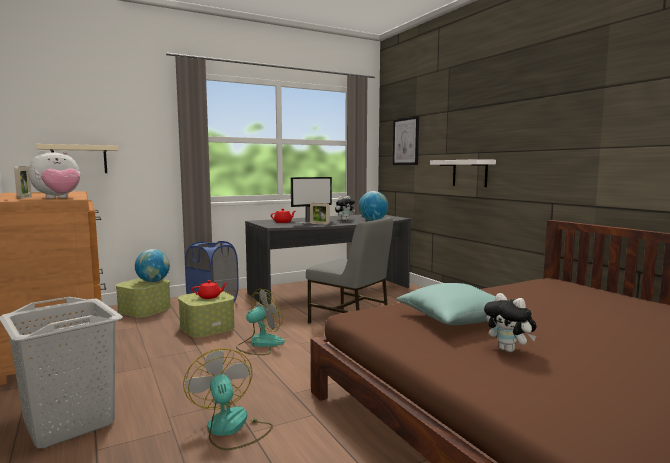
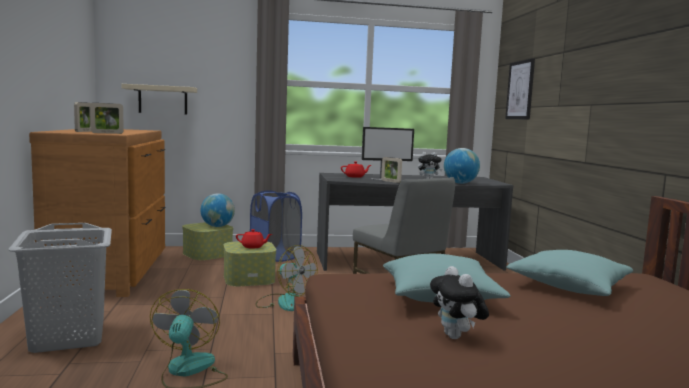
camera: 20 degrees right, 0 degrees up
(58, 198) = (107, 133): plush toy -> picture frame
(260, 344) = (284, 302): fan -> fan turned 60 degrees clockwise
(470, 173) = (579, 131): white shelf -> none
(522, 296) = (568, 287): none -> turquoise pillow

